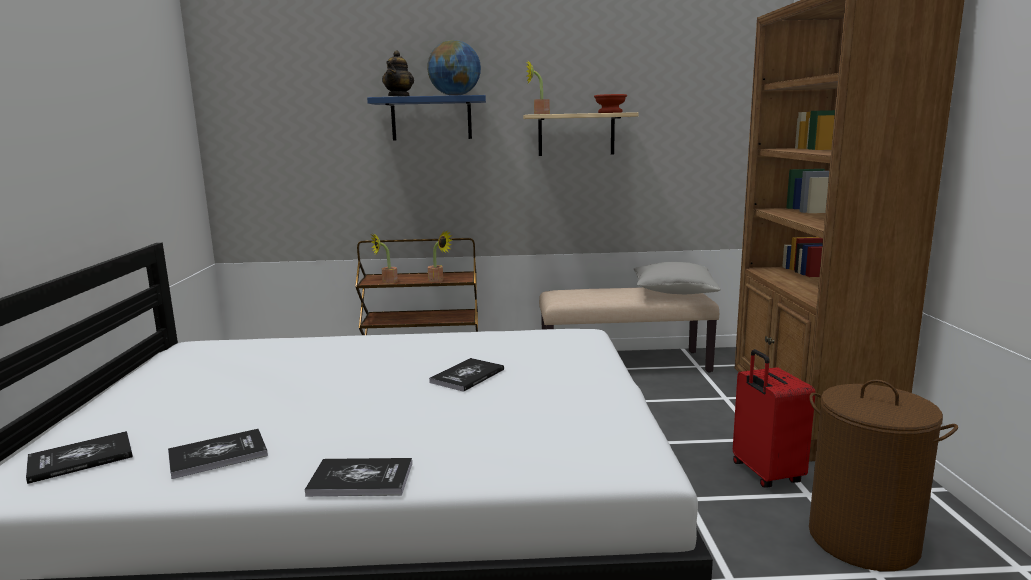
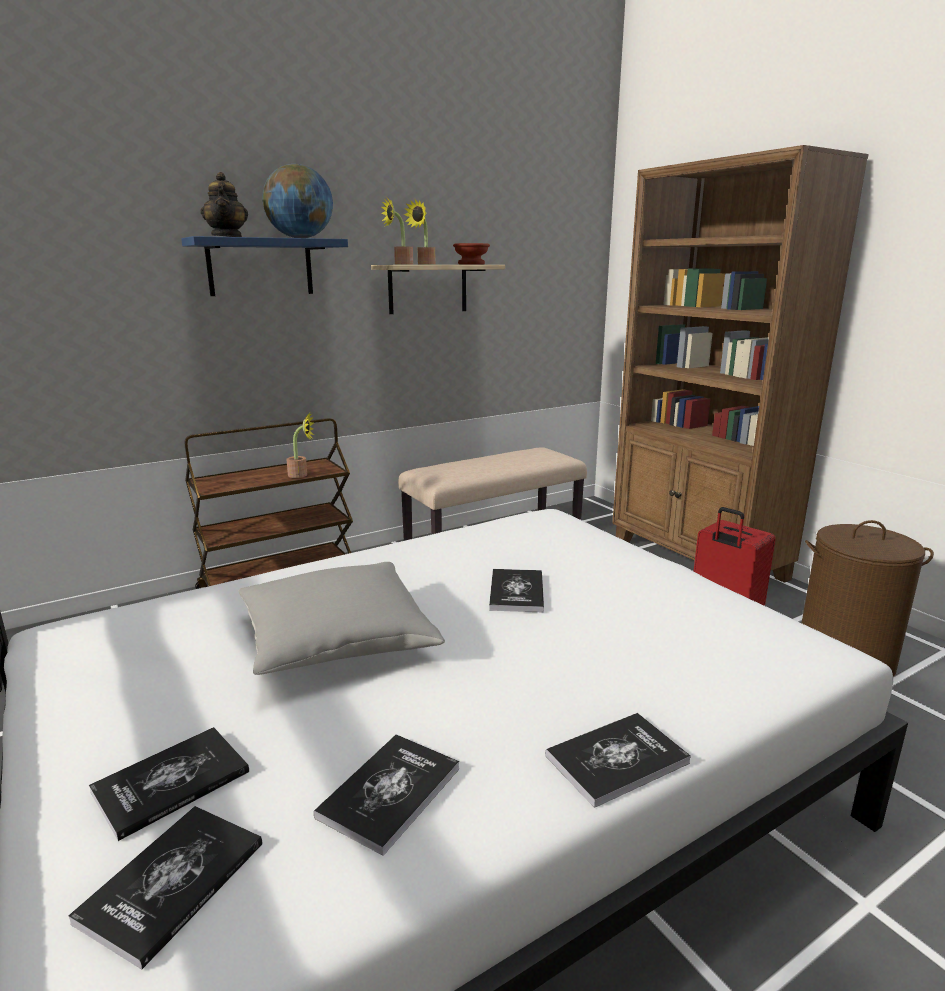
camera: 30 degrees left, 5 degrees up
(137, 421) = (171, 782): none -> book
(386, 282) = (236, 485): potted plant -> potted plant (424, 264)
(673, 291) = (537, 455): grey pillow -> grey pillow (336, 640)

